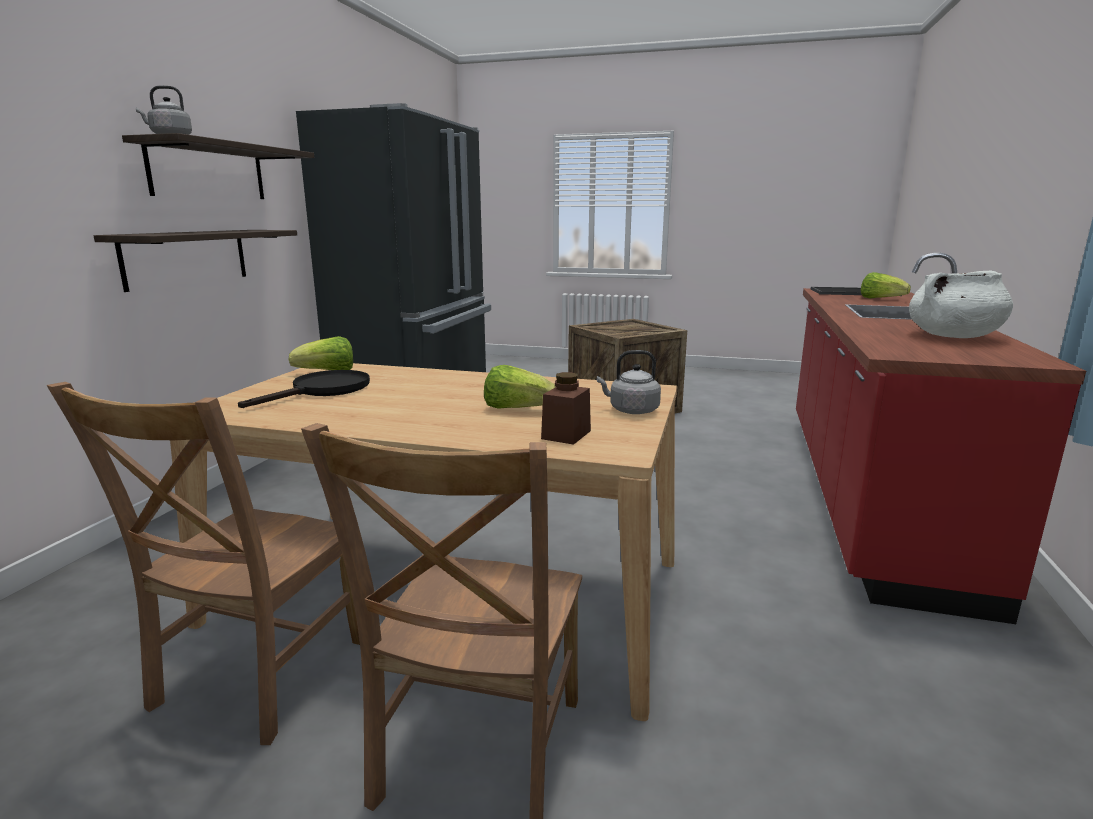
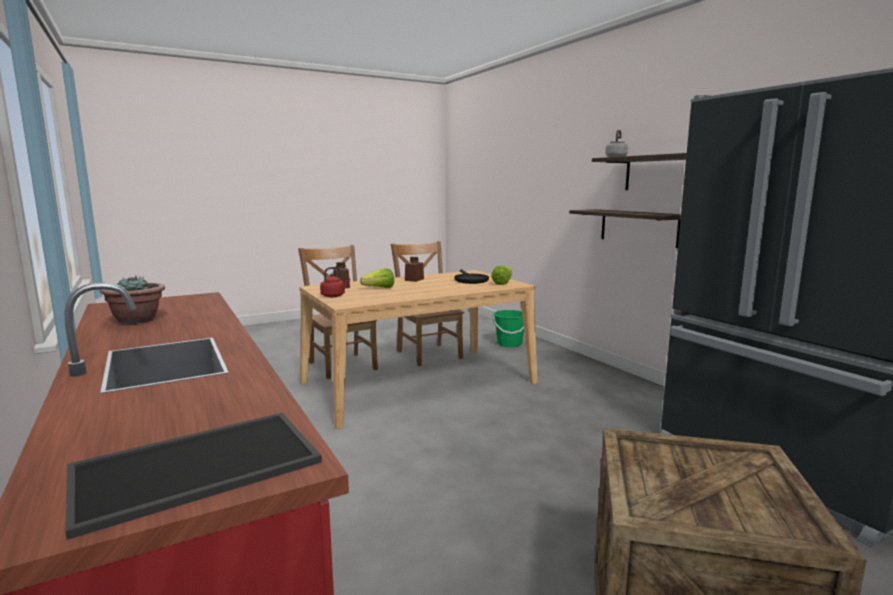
camera: 135 degrees right, 5 degrees down
(87, 613) = (509, 344): none -> green bucket
(384, 417) = (414, 279): none -> brown jar
(631, 410) = (334, 296): grey kettle -> red kettle
(880, 299) = (148, 421): lettuce -> none
(953, 336) = (137, 321): white cooking pot -> potted plant

